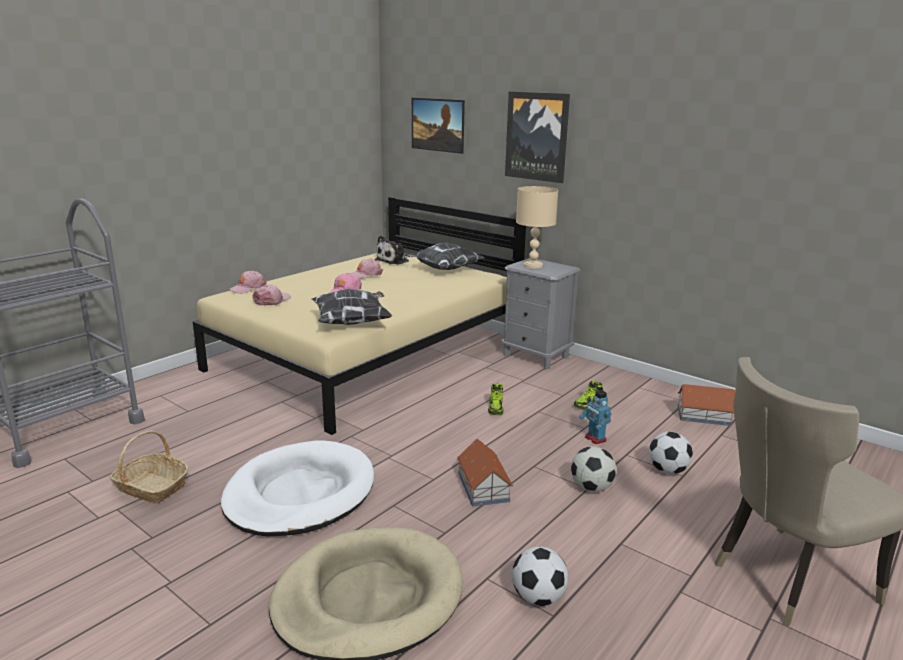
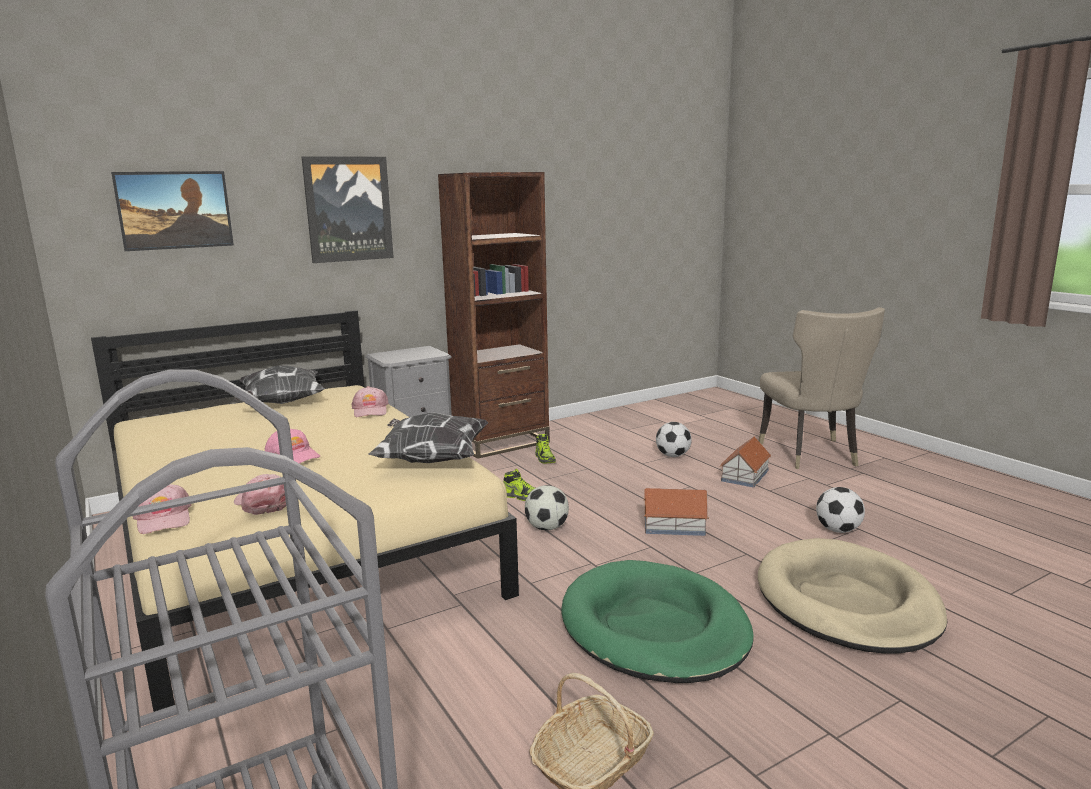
camera: 70 degrees left, 5 degrees down
(300, 494) = (654, 628): white dog bed -> green dog bed
(365, 275) = (233, 440): pink cap -> pink cap (370, 410)
(393, 261) = (189, 422): plush toy -> none
(533, 266) = (401, 356): beige table lamp -> none
(591, 487) = (689, 484): football -> football (547, 527)
(595, 439) = (610, 468): toy robot -> none
(608, 379) = (501, 442): none -> brown bookcase
(704, 416) = (594, 427): toy house -> toy house (745, 475)

